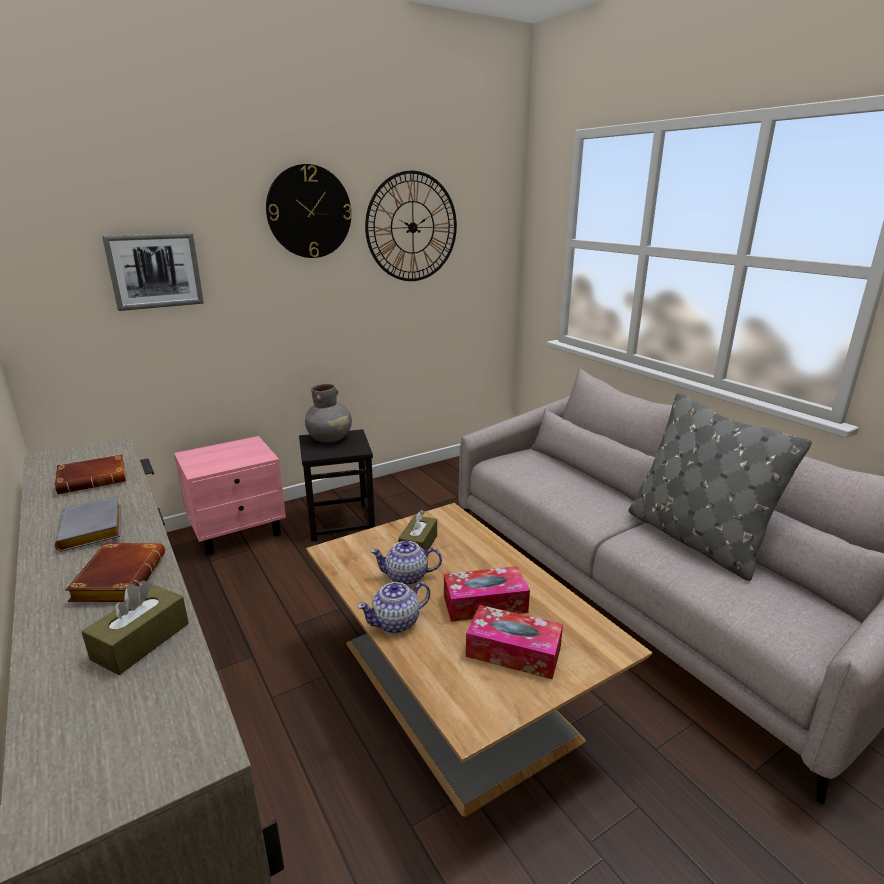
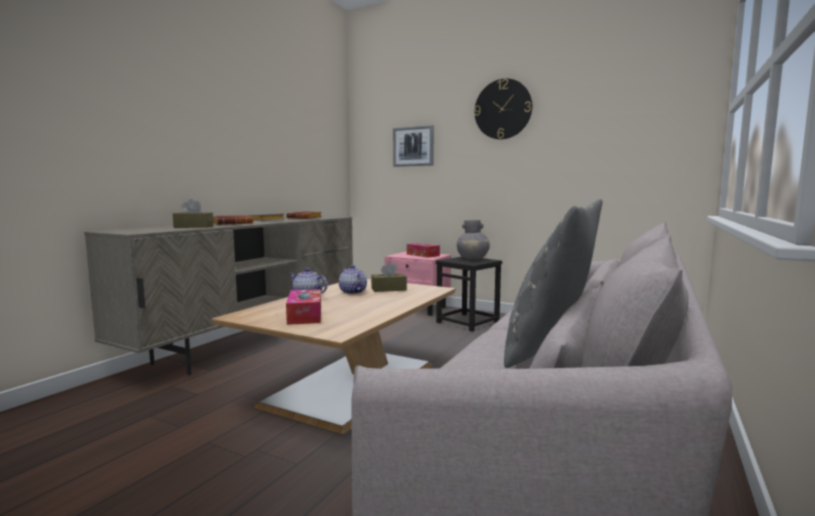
camera: 60 degrees right, 15 degrees down
(412, 227) = (586, 115): wall clock -> none
(485, 603) = (346, 306): tissue box -> tissue box (423, 255)

